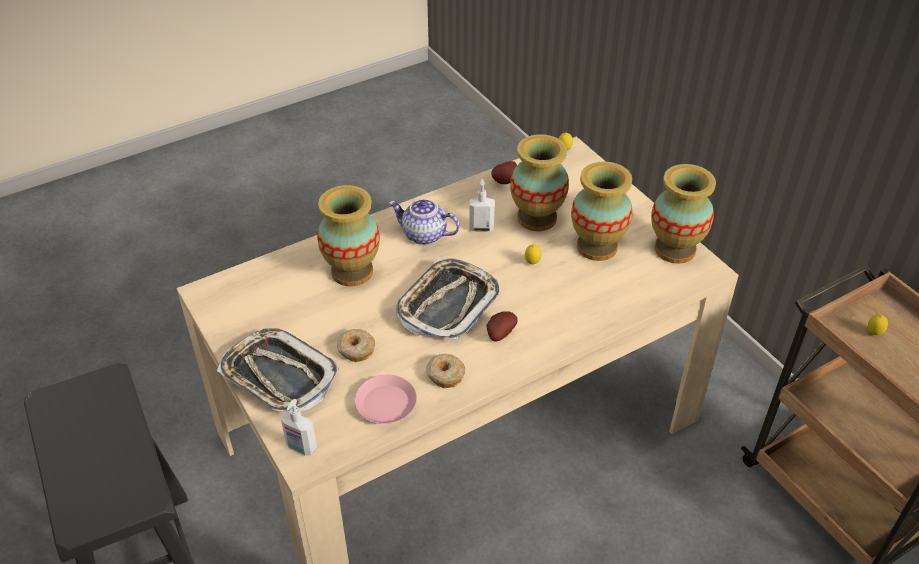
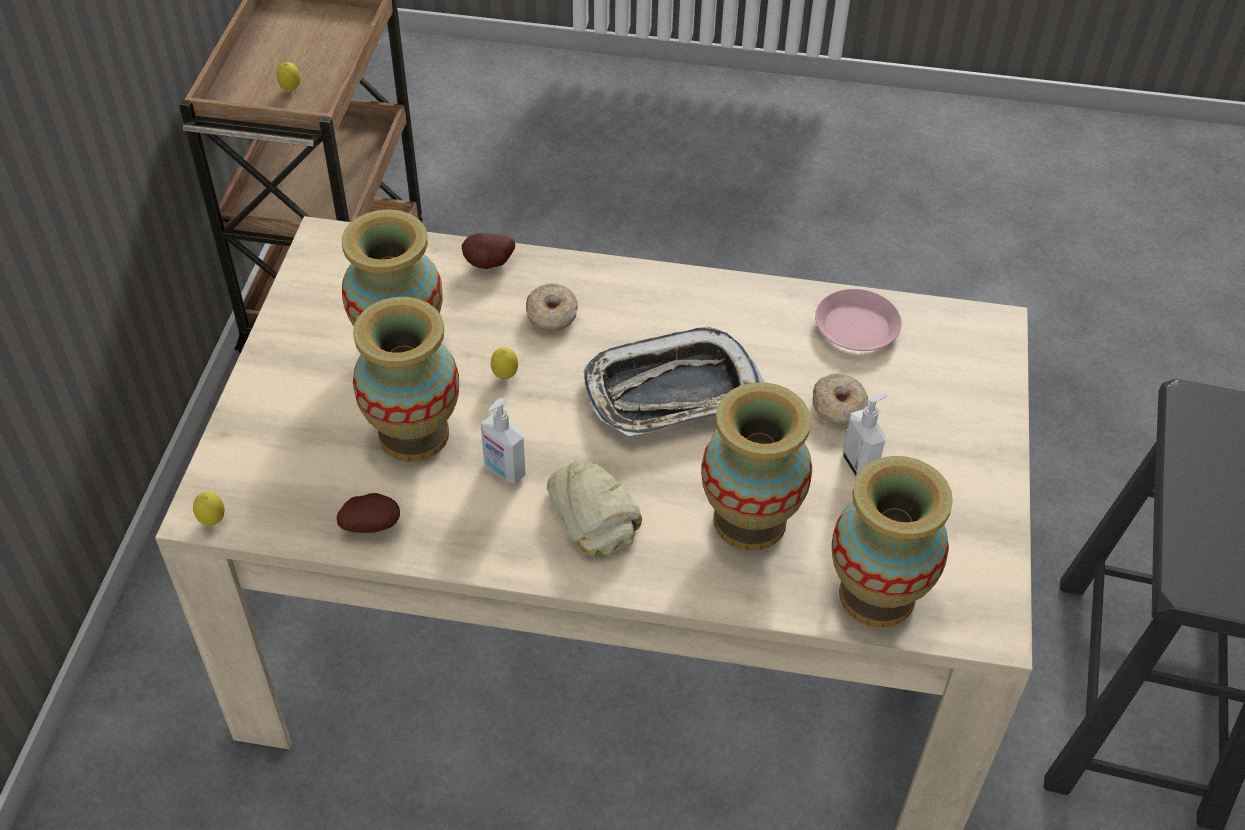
camera: 140 degrees left, 5 degrees up
(278, 376) = (961, 433): tray -> none
(301, 448) = (989, 339): soap dispenser -> soap dispenser (860, 465)
(423, 235) = (594, 513): teapot -> bread
(445, 375) = (761, 316): donut -> donut (552, 315)
(499, 334) = (650, 320): potato -> potato (489, 265)
(674, 249) = (320, 283): vase -> vase (877, 596)

